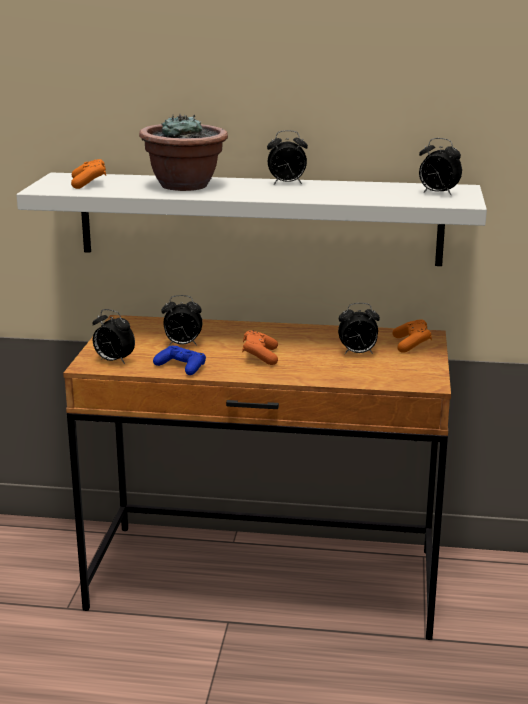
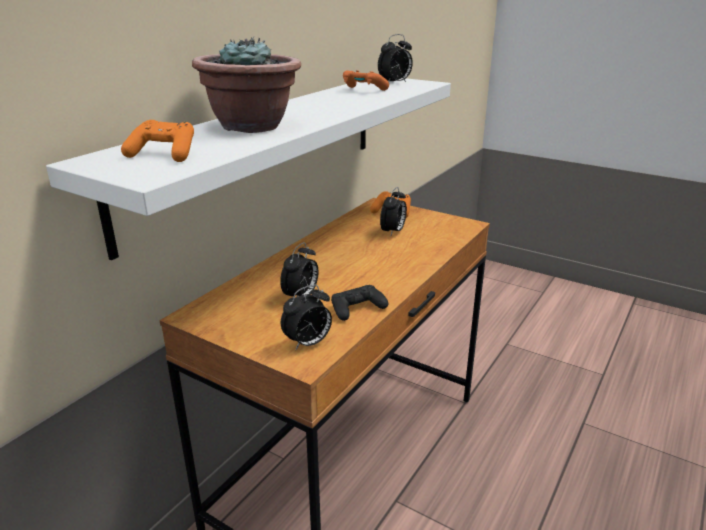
camera: 65 degrees left, 5 degrees up
(181, 366) = (357, 308): blue game controller -> black game controller
(260, 356) = (366, 268): orange game controller -> orange game controller (363, 90)
(287, 184) = (302, 103): alarm clock -> none

